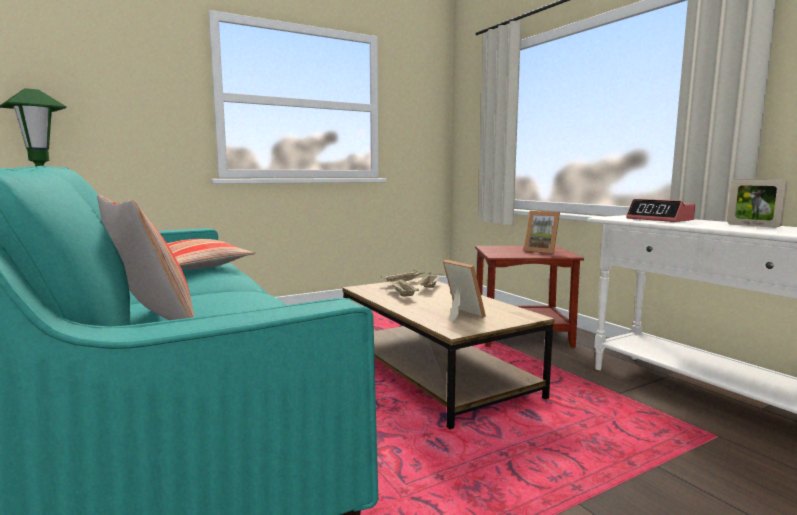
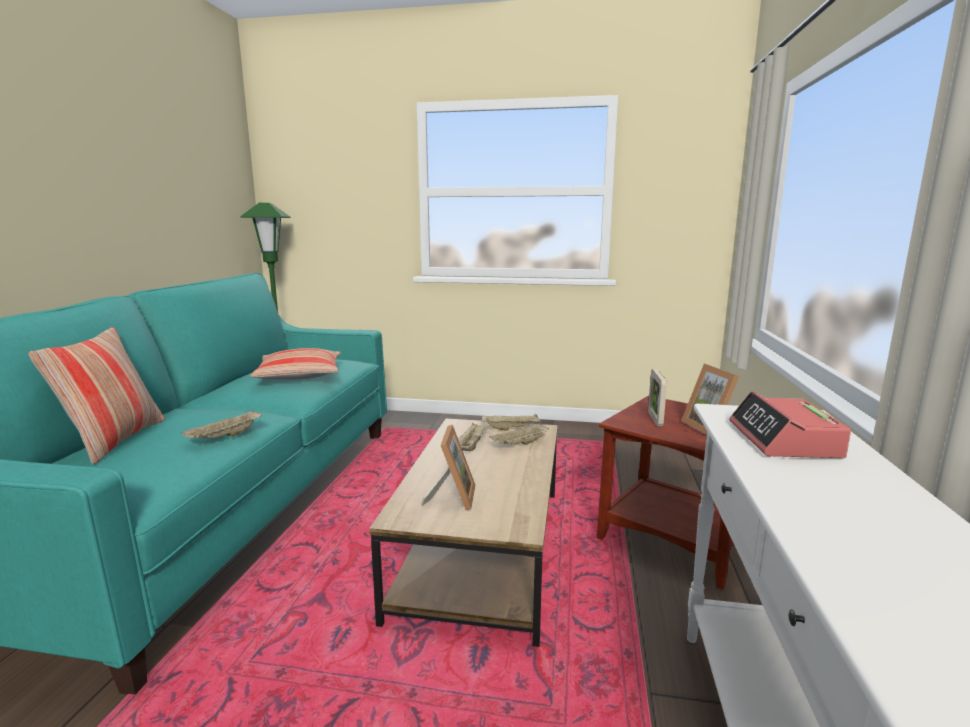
camera: 40 degrees right, 5 degrees up
(269, 302) = (225, 437): none -> beige tray
(753, 225) = (893, 515): picture frame -> picture frame (655, 419)

